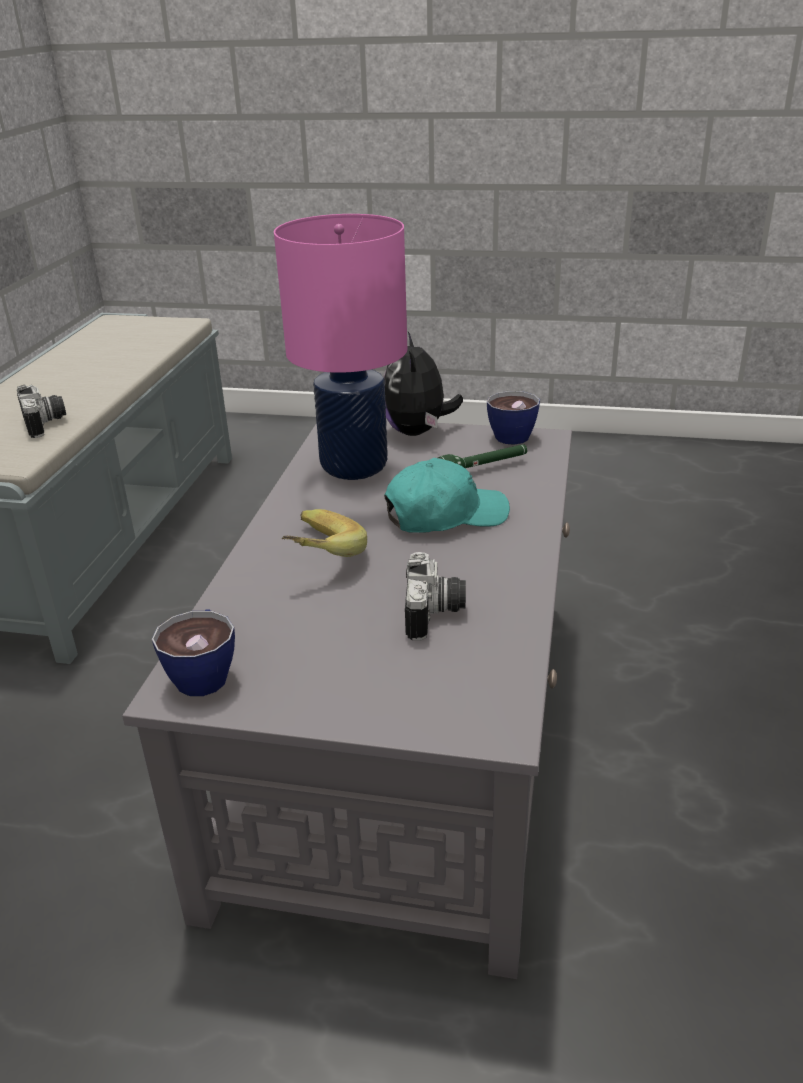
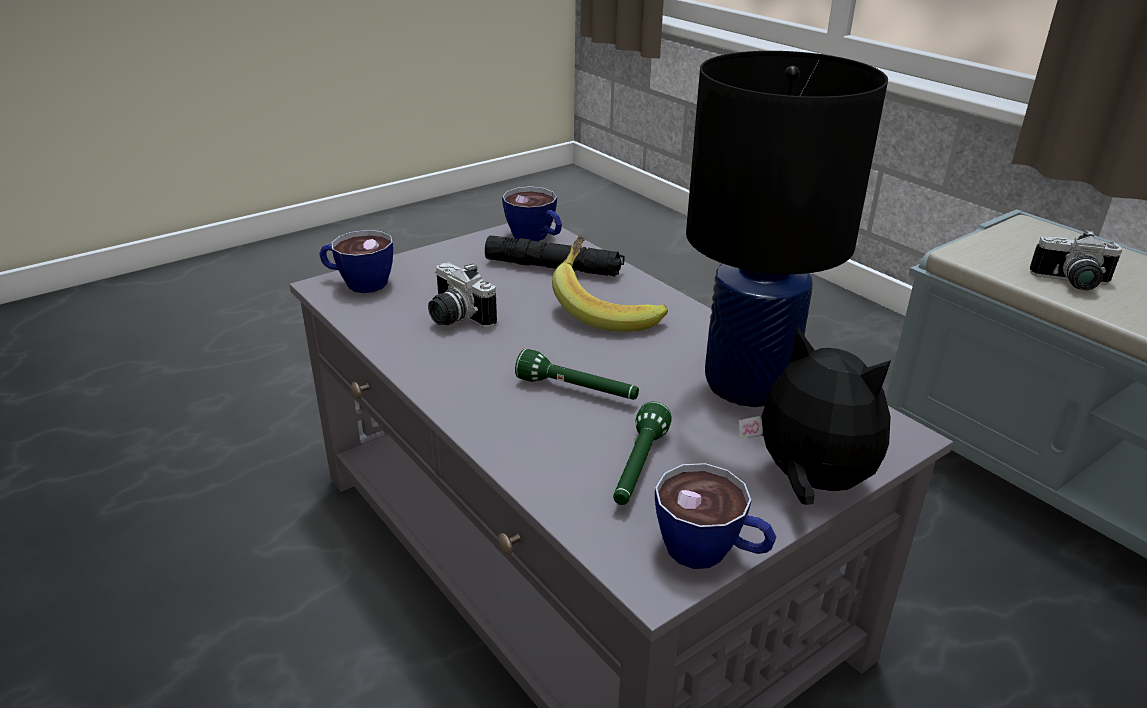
camera: 130 degrees right, 0 degrees up
(268, 621) = (553, 267): none -> black flashlight
(353, 470) = (749, 390): pink table lamp -> black table lamp
(445, 515) = (577, 391): turquoise cap -> green flashlight
(466, 714) = (358, 283): none -> cup

